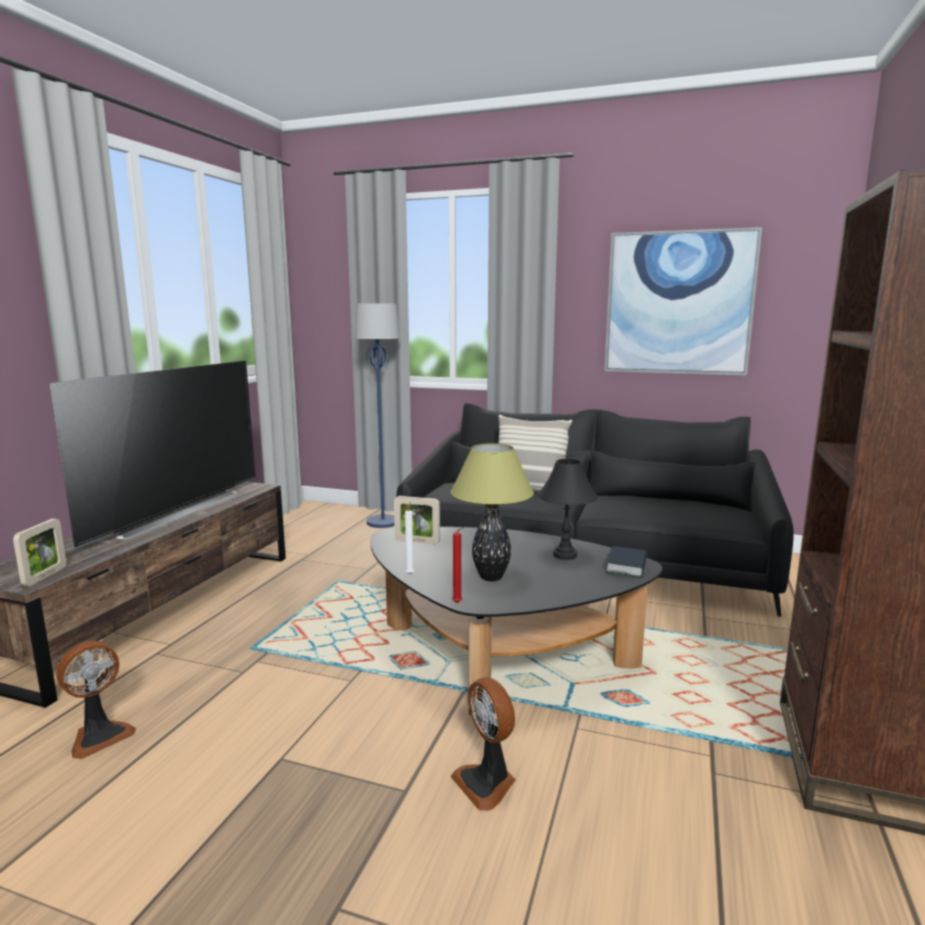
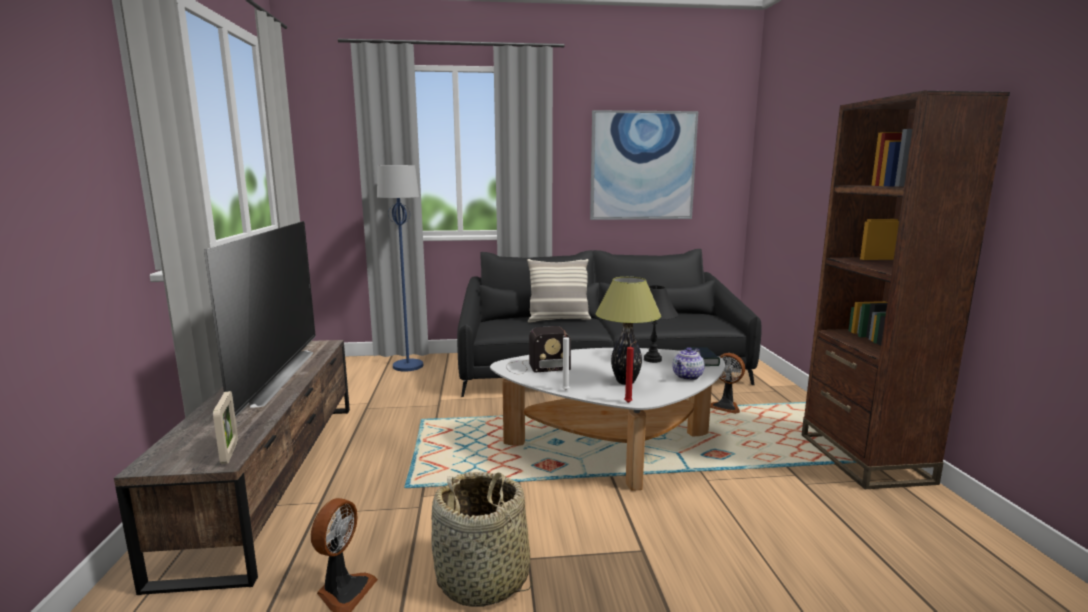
camera: 25 degrees left, 0 degrees up
(217, 766) = (483, 580): none -> basket
(417, 541) = (535, 367): picture frame -> radio
(487, 783) = (688, 529): fan -> fan (726, 407)
(499, 659) = (612, 449): black coffee table -> white coffee table
(577, 585) = (687, 377): none -> teapot

